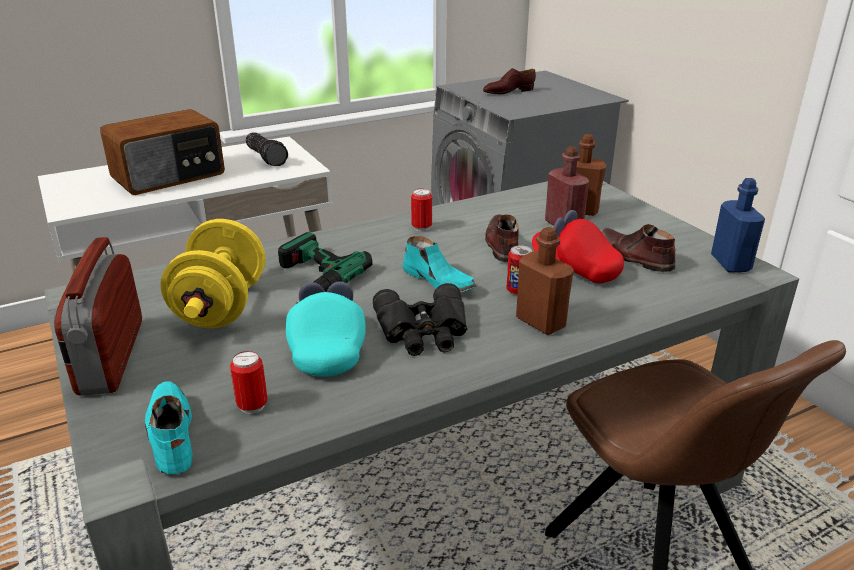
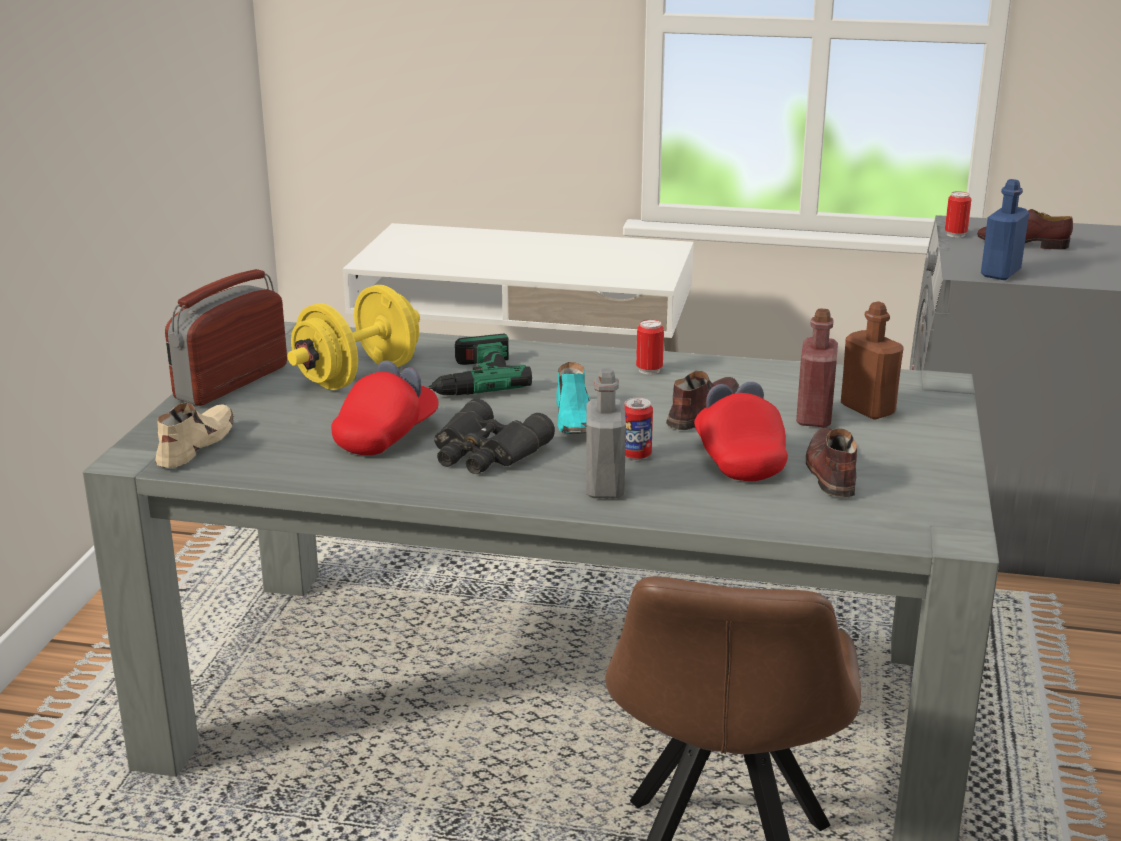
camera: 40 degrees right, 5 degrees down
(169, 176) = (503, 253): radio -> none
(170, 434) = (195, 445): turquoise shoe -> beige shoe
(252, 406) = (272, 450): can -> can (955, 234)
(267, 157) = (629, 259): flashlight -> none
(327, 349) = (386, 436): turquoise cap -> red cap
(540, 322) = (604, 486): brown bottle -> grey bottle
(730, 263) = (938, 518): blue bottle -> blue bottle (1000, 273)

